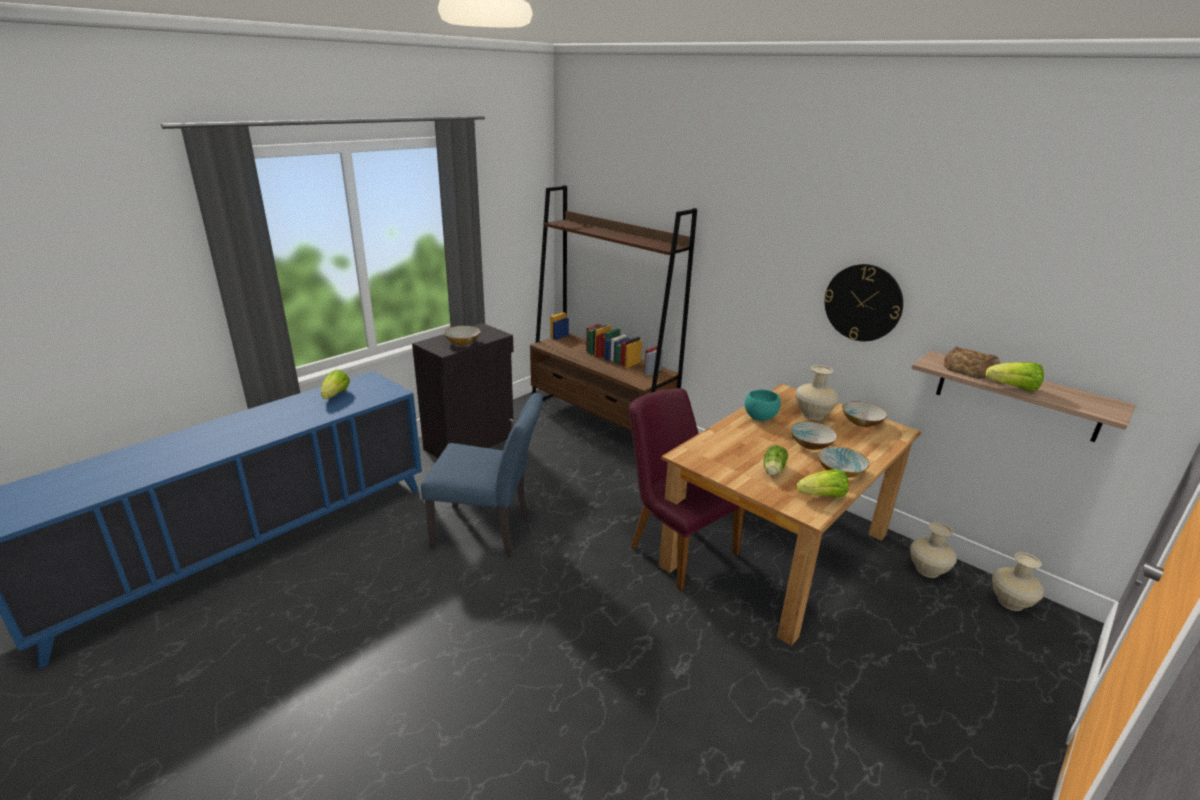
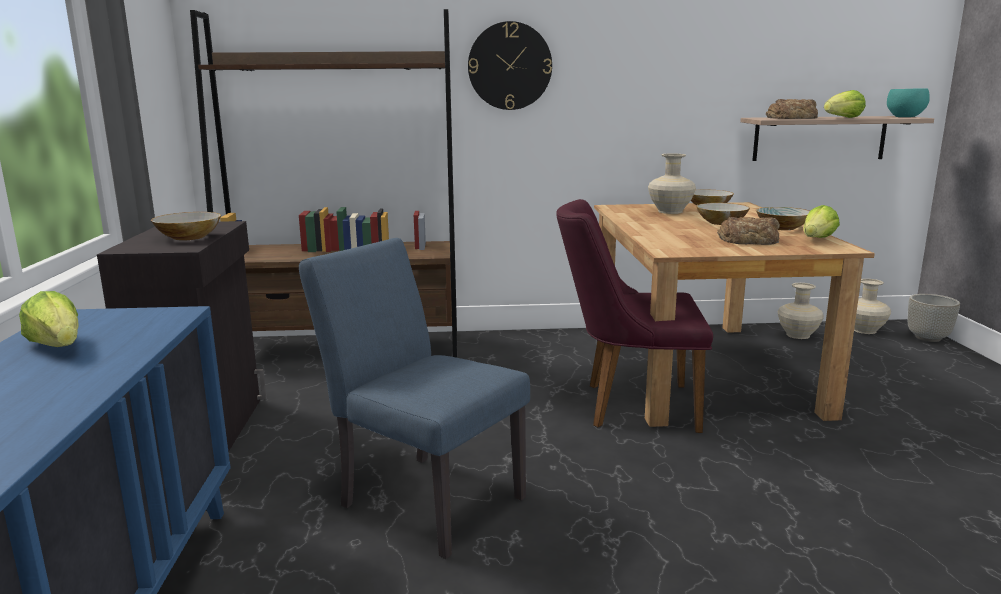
camera: 45 degrees left, 10 degrees down
(489, 532) = (422, 497): blue chair -> blue chair turned 105 degrees counterclockwise
(759, 417) = (643, 221): turquoise bowl -> turquoise bowl (904, 117)
(773, 470) = (749, 239): lettuce -> bread
(863, 302) = (667, 86): wall clock -> wall clock (509, 66)
(1064, 647) = (928, 338): none -> grey planter

